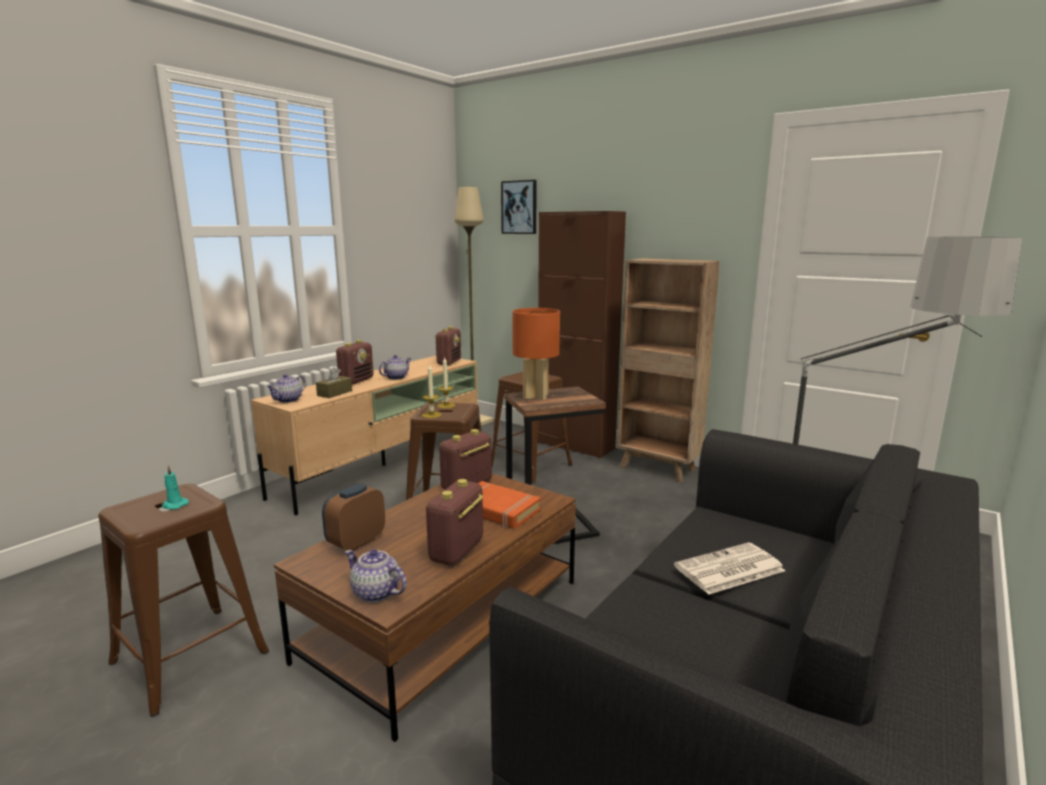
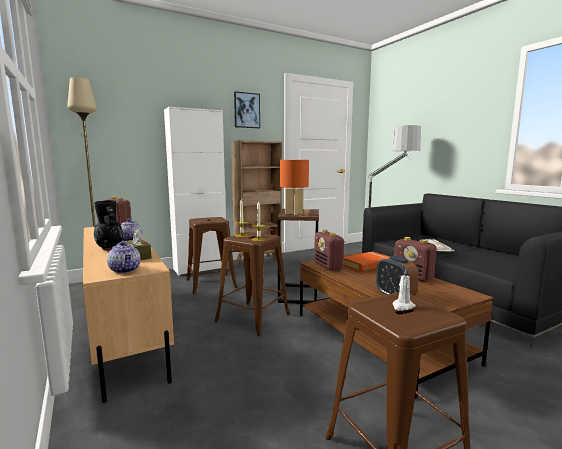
camera: 65 degrees left, 5 degrees down
(174, 505) = (403, 306): turquoise candle -> white candle
(356, 380) = (109, 249): radio -> black vase
(375, 592) = (458, 296): teapot -> none
(519, 207) = (125, 102): picture -> picture (246, 110)
(575, 445) = (200, 268): brown cabinet -> white cabinet

